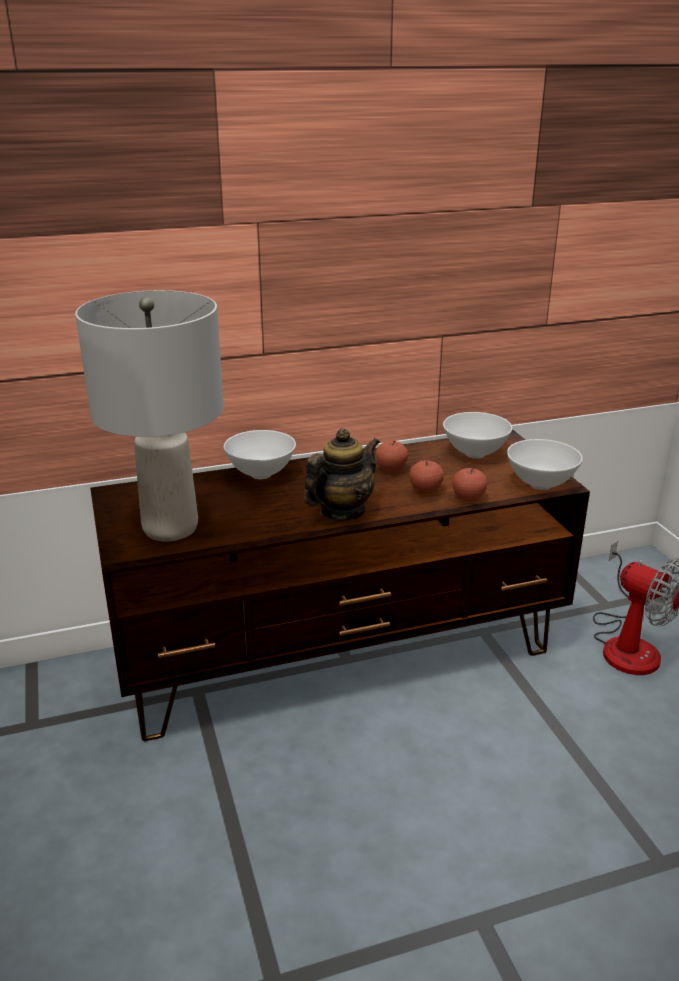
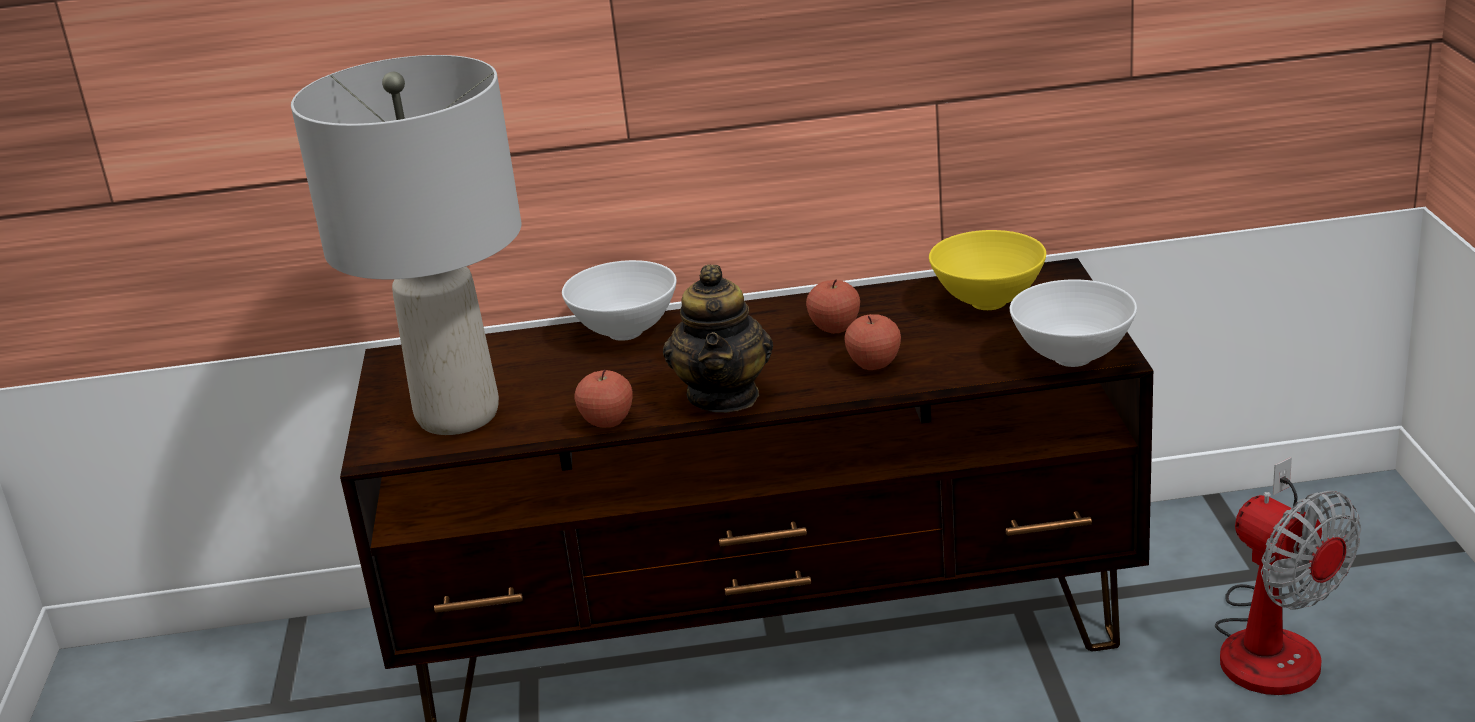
camera: 15 degrees right, 0 degrees up
(341, 511) = (724, 396): teapot -> teapot turned 120 degrees clockwise
(468, 499) = (938, 379): apple -> apple (607, 421)
(475, 454) = (988, 303): white bowl -> yellow bowl

